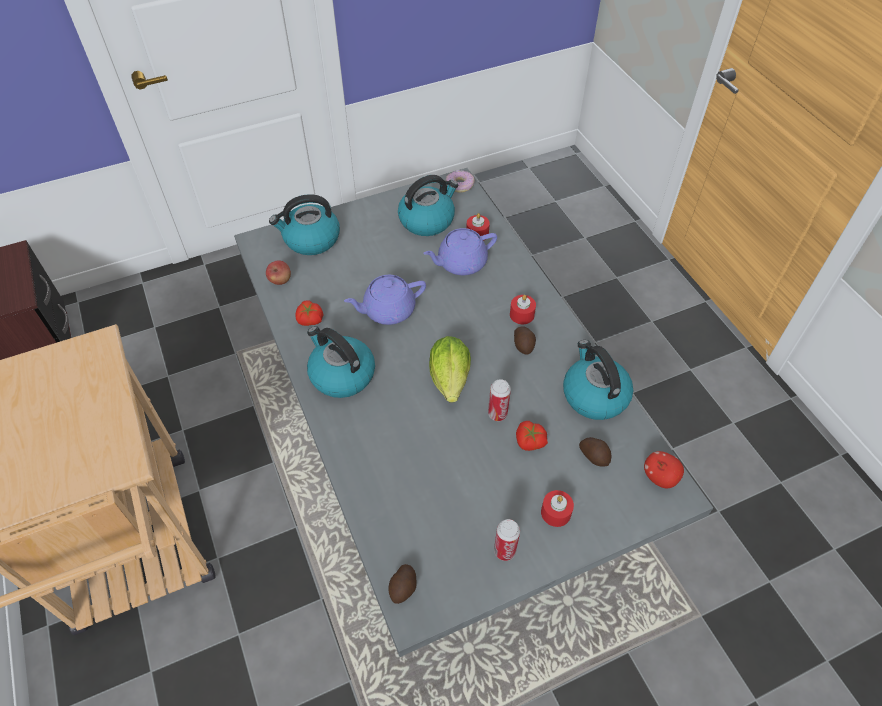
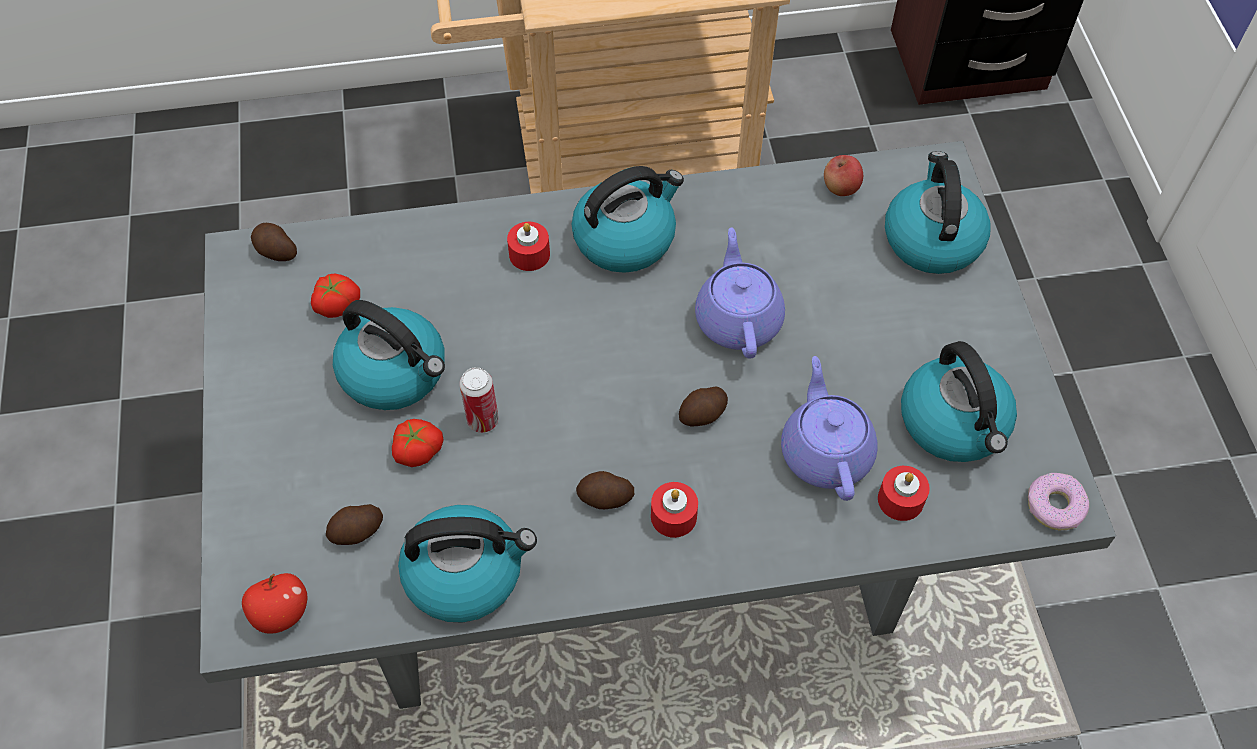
camera: 105 degrees right, 5 degrees up
(309, 320) = (745, 214): tomato -> tomato (336, 303)
(450, 383) = (563, 372): lettuce -> none
(456, 314) = (704, 414): none -> potato
(480, 471) = (395, 372): none -> kettle
(504, 551) = (268, 369): can -> none
(555, 512) = (292, 448): red candle -> red candle (529, 254)

